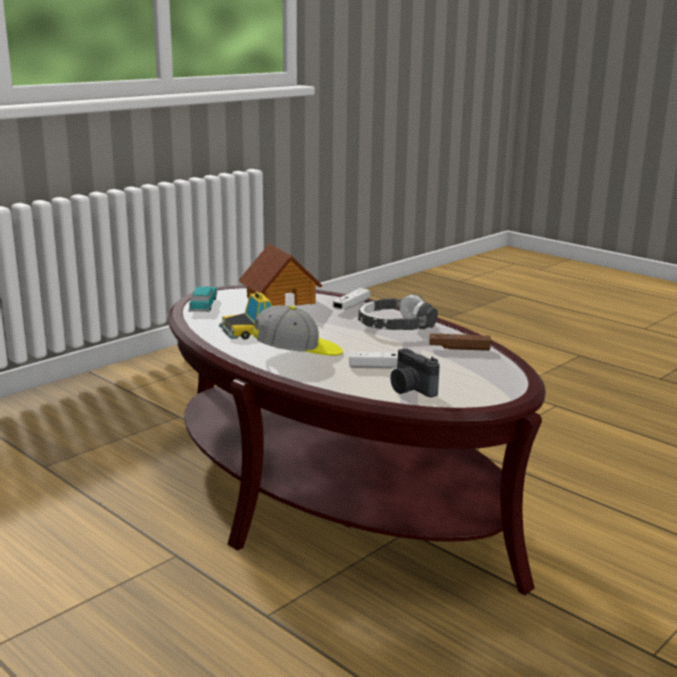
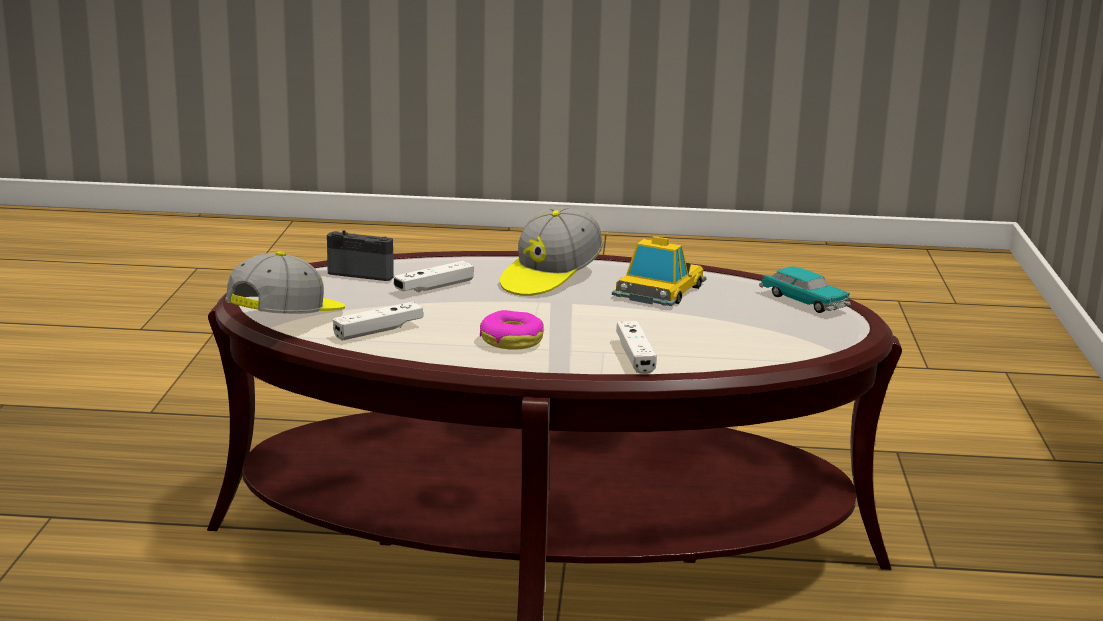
camera: 140 degrees right, 0 degrees up
(280, 299) = (746, 337): toy house -> none
(395, 326) = (512, 340): headphones -> donut
(459, 348) = (378, 330): brown game controller -> white game controller
(505, 368) = (289, 320): none -> cap

